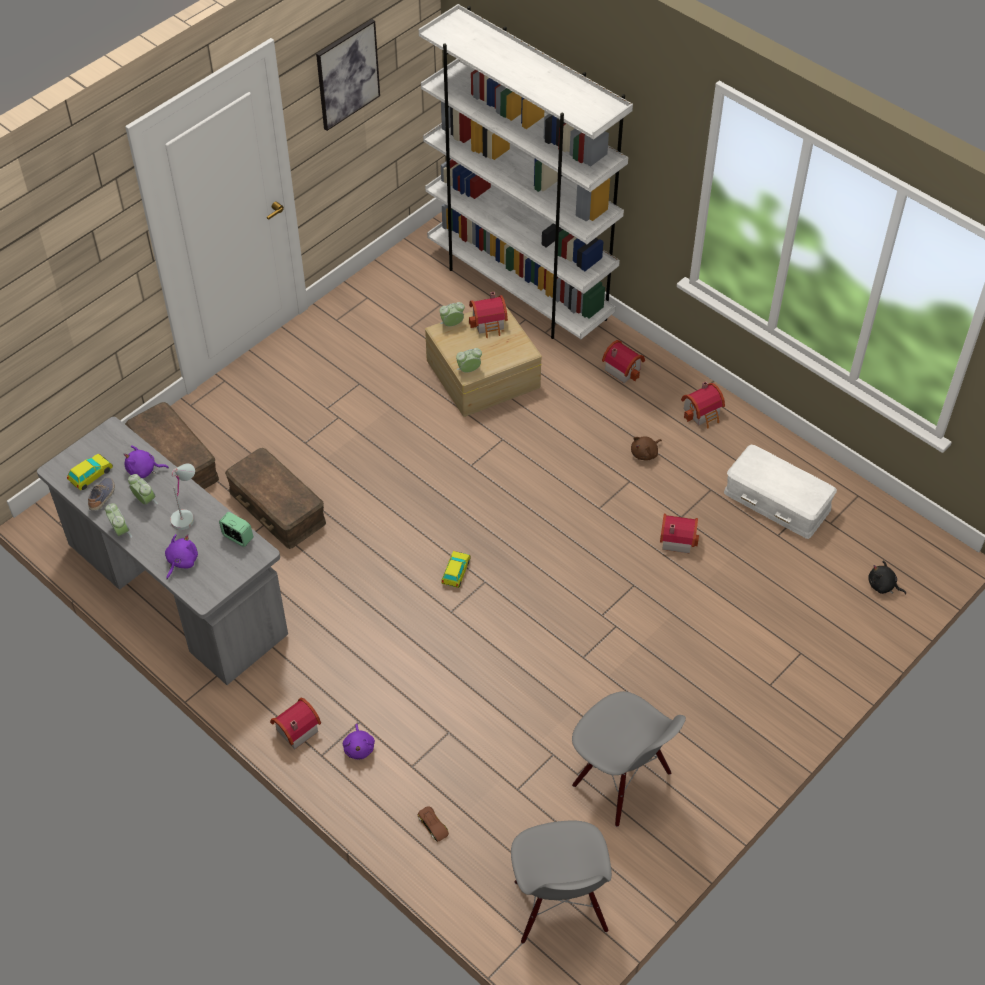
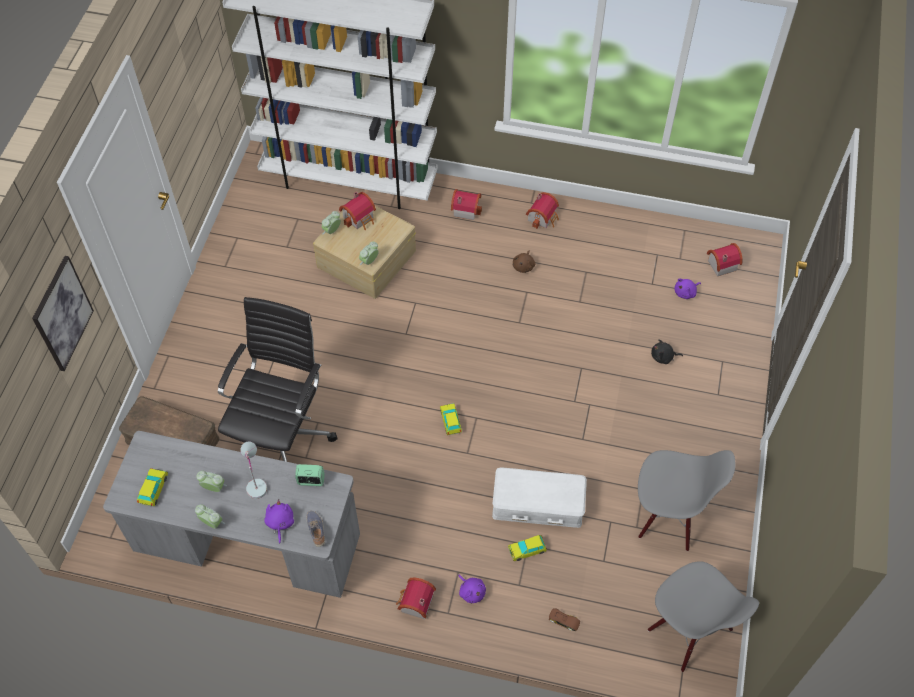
camera: 30 degrees left, 5 degrees up
(103, 497) = (177, 502): shoe -> shoe (317, 530)
(144, 470) = (195, 463): purple plush toy -> purple plush toy (686, 292)
(278, 506) = (281, 436): brown storage box -> black office chair
(347, 74) = (177, 62): picture -> picture (62, 314)
(444, 737) = (527, 550): none -> toy car
(676, 538) = (587, 319): toy house -> toy house (720, 264)
(778, 500) = (635, 258): white storage box -> white storage box (538, 502)
(883, 586) = (742, 287): black plush toy -> black plush toy (663, 357)

